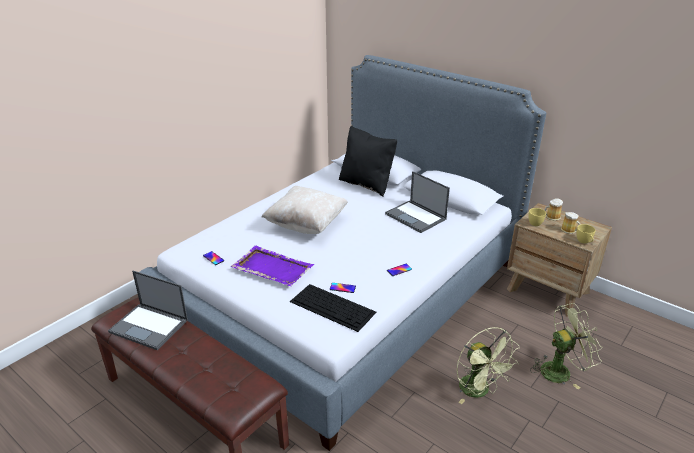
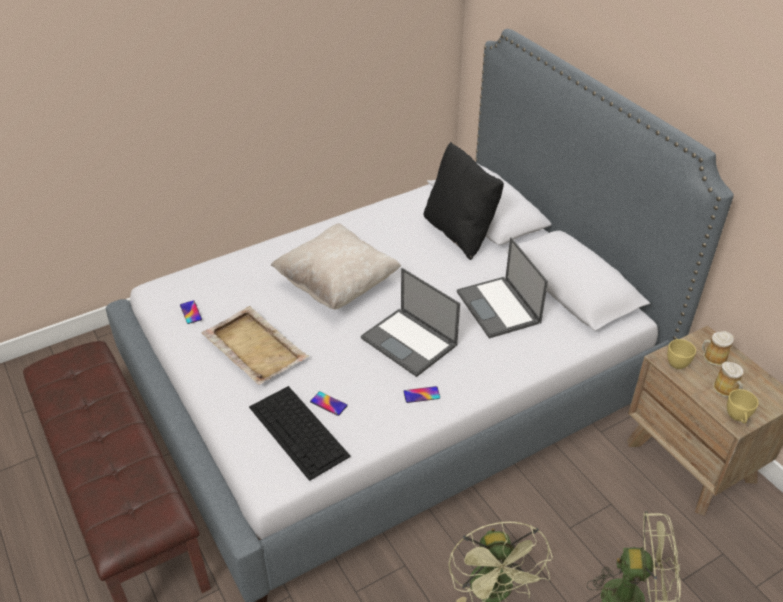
camera: 20 degrees right, 10 degrees up
(150, 326) = (81, 391): laptop -> laptop (410, 342)
(272, 268) = (254, 347): purple tray -> beige tray

